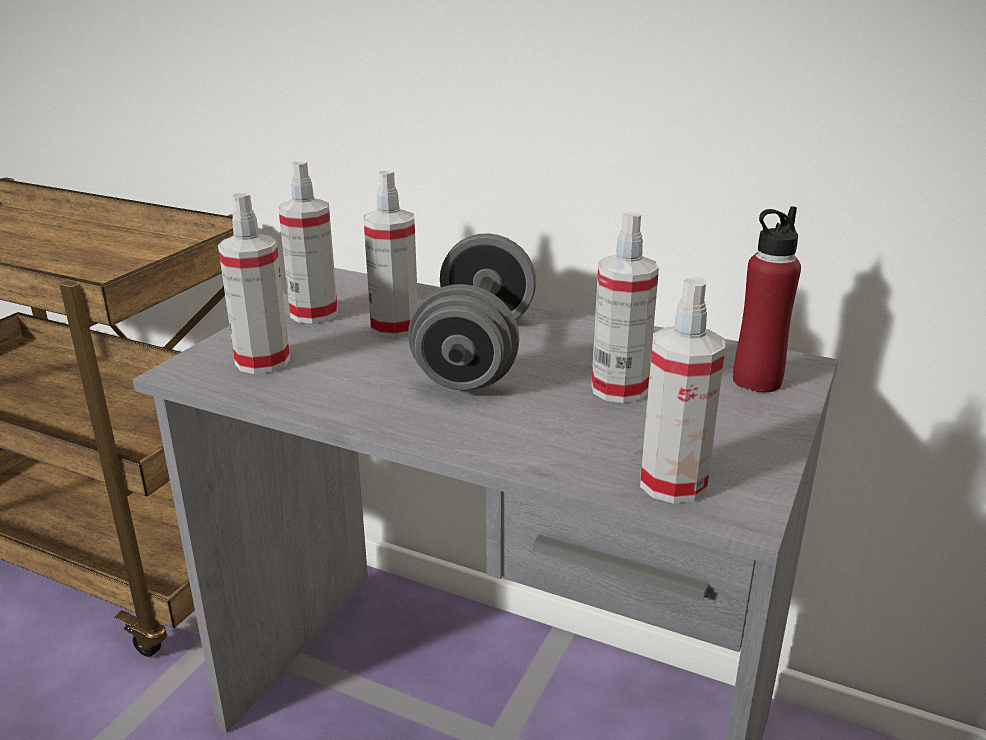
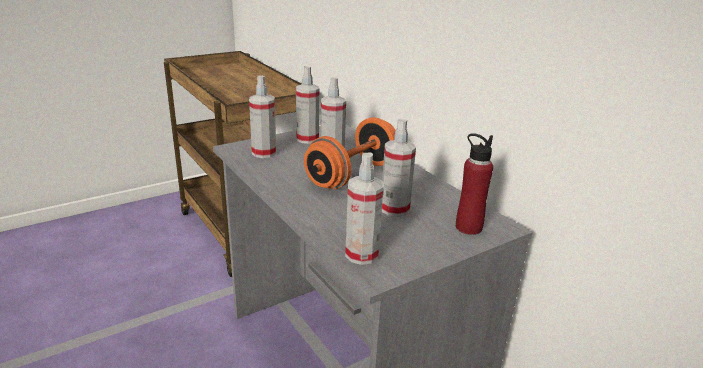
camera: 30 degrees right, 0 degrees up
(477, 354) = (352, 175): grey dumbbell -> orange dumbbell

